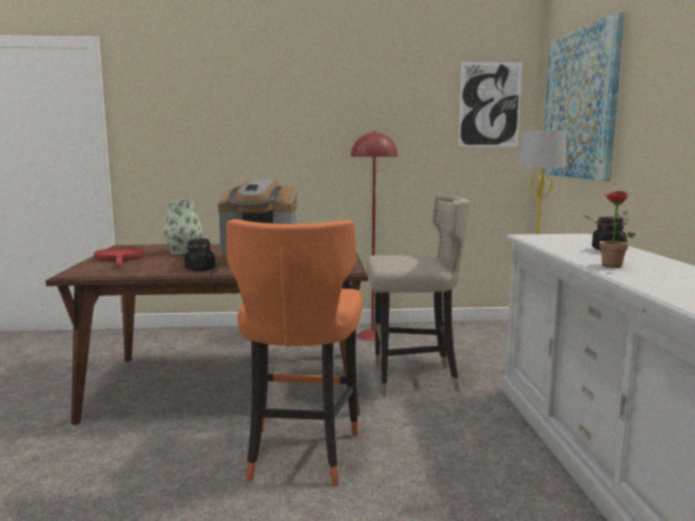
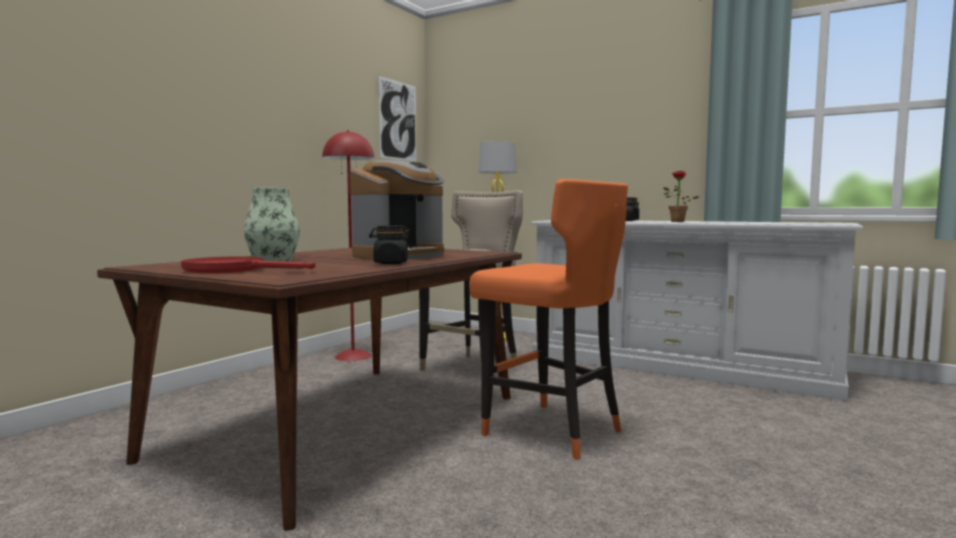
camera: 55 degrees left, 5 degrees down
(580, 104) = (497, 125): picture -> none

